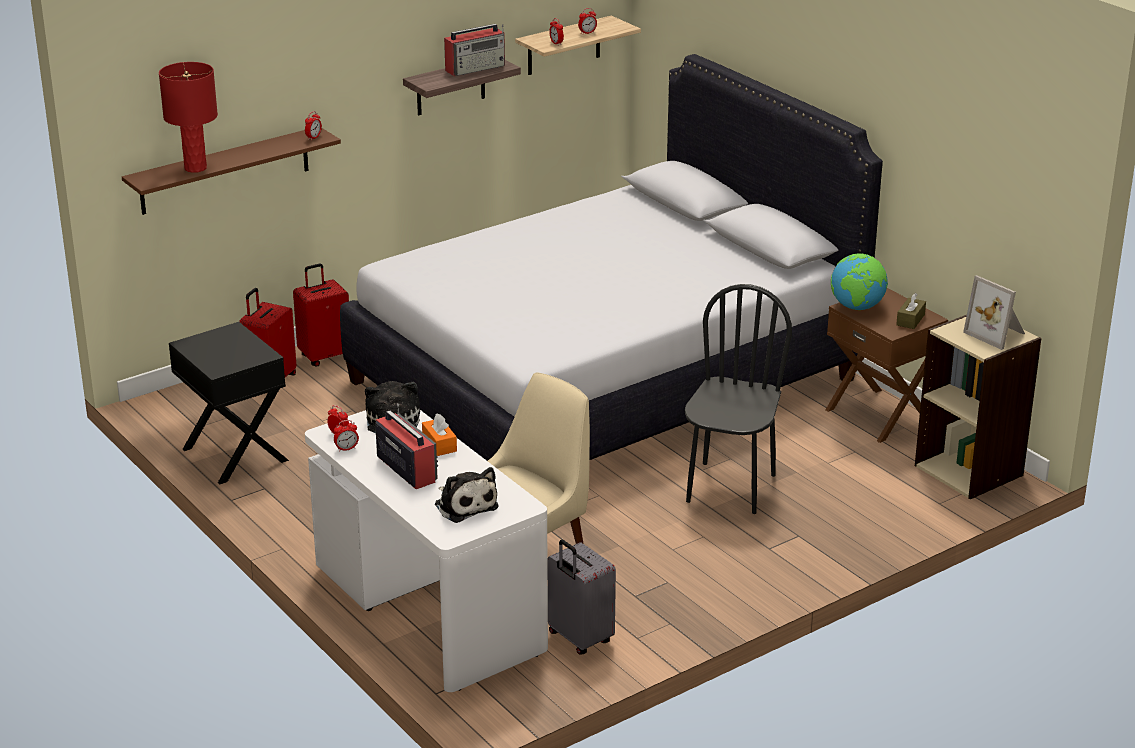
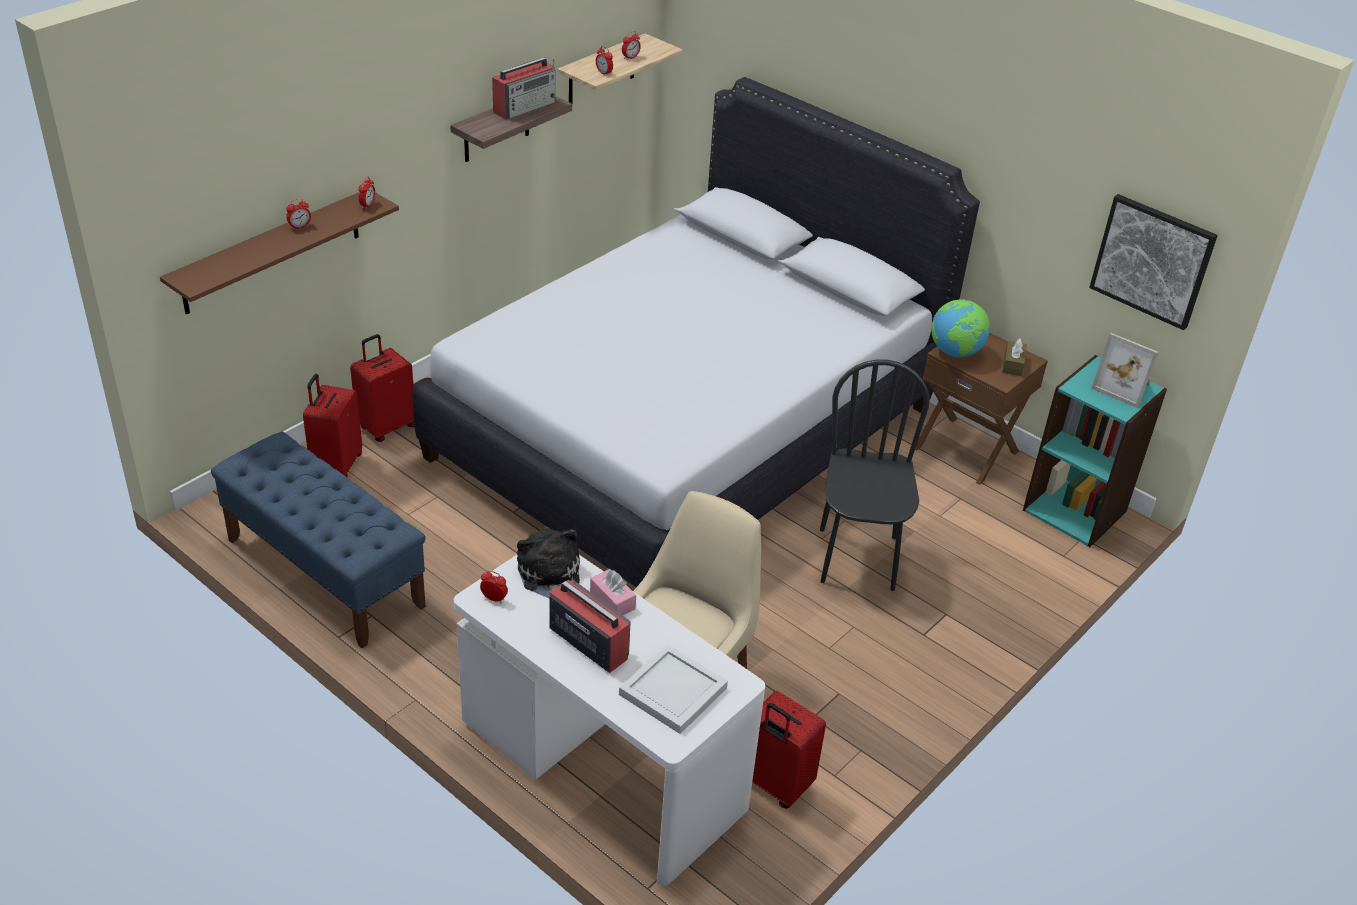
camera: 15 degrees left, 10 degrees up
(195, 168) = (245, 259): red table lamp -> none
(234, 455) = (324, 572): black nightstand -> blue bench
(346, 449) = (510, 619): alarm clock -> alarm clock (299, 227)
(439, 444) = (612, 600): orange tissue box -> pink tissue box
(465, 505) = (672, 690): plush toy -> white tray
(579, 639) = (775, 785): grey suitcase -> red suitcase
(969, 470) = (1075, 510): beige bookcase -> turquoise bookcase
(1020, 208) = (1152, 261): none -> picture

